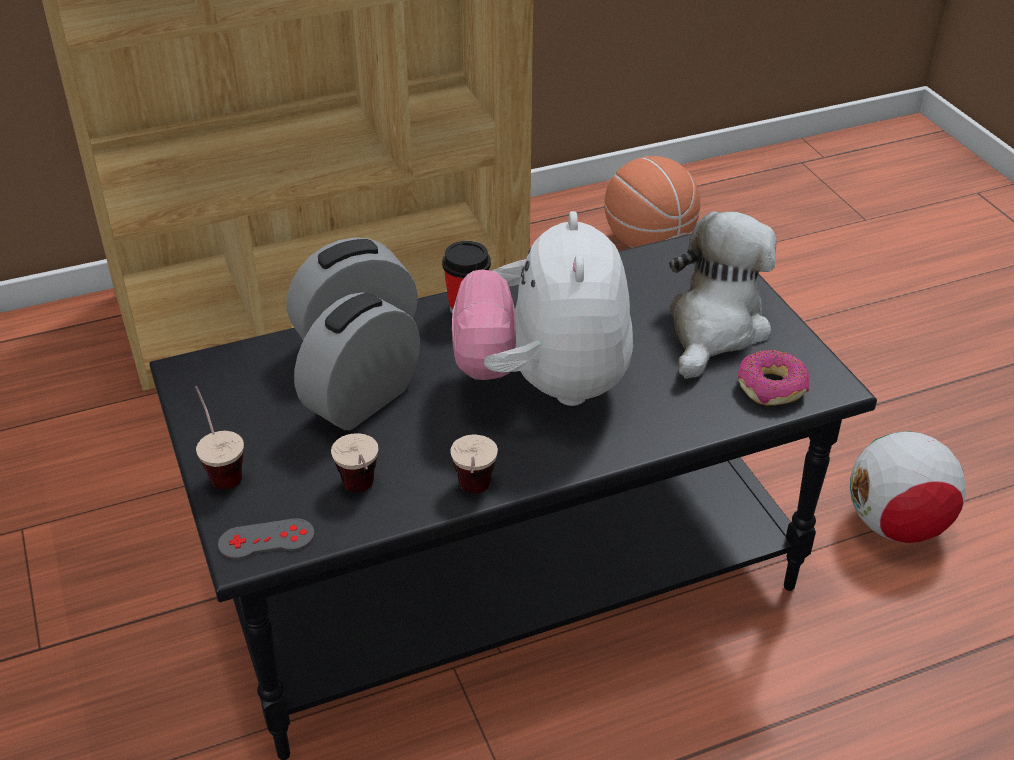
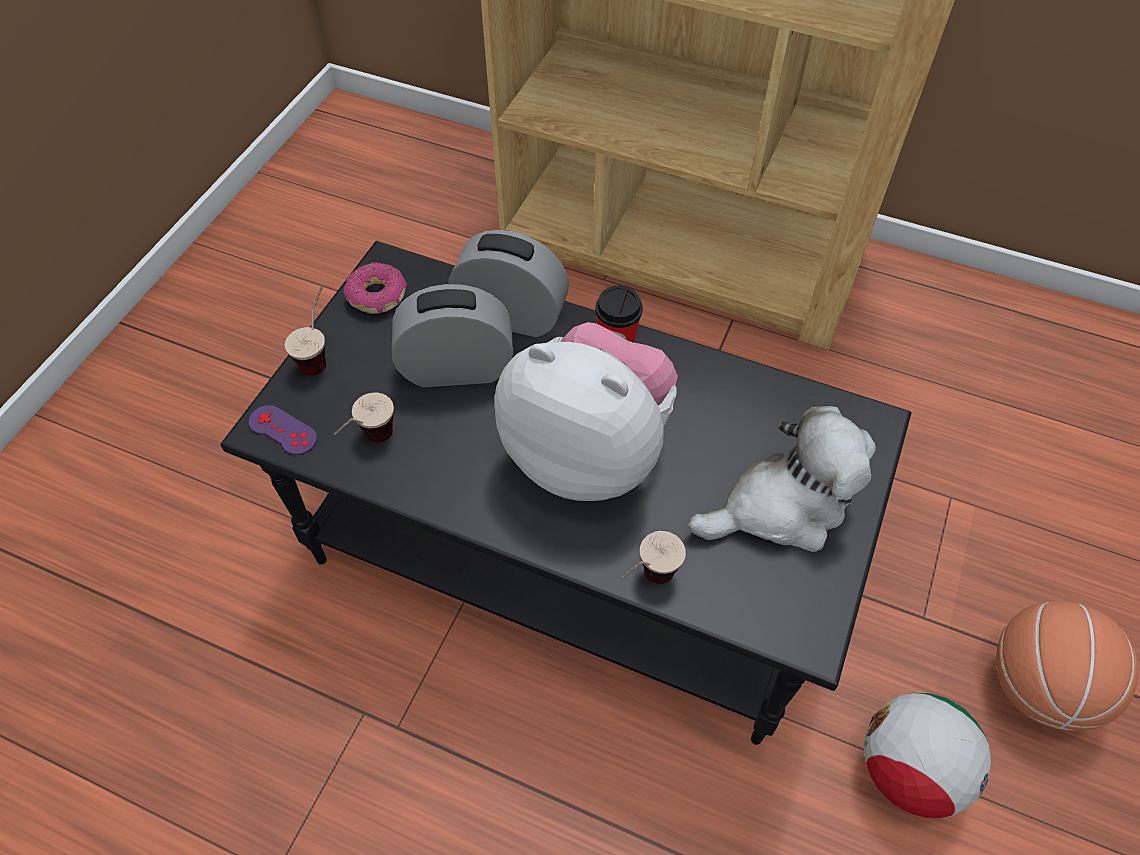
camera: 45 degrees right, 15 degrees up
(266, 539) = (283, 430): grey game controller -> purple game controller
(474, 497) = (431, 506): cup -> cup (646, 583)
(544, 384) = (589, 452): plush toy -> plush toy turned 75 degrees clockwise
(649, 243) = (991, 363): basketball -> basketball (1039, 686)
(772, 387) = (758, 598): donut -> donut (377, 296)

